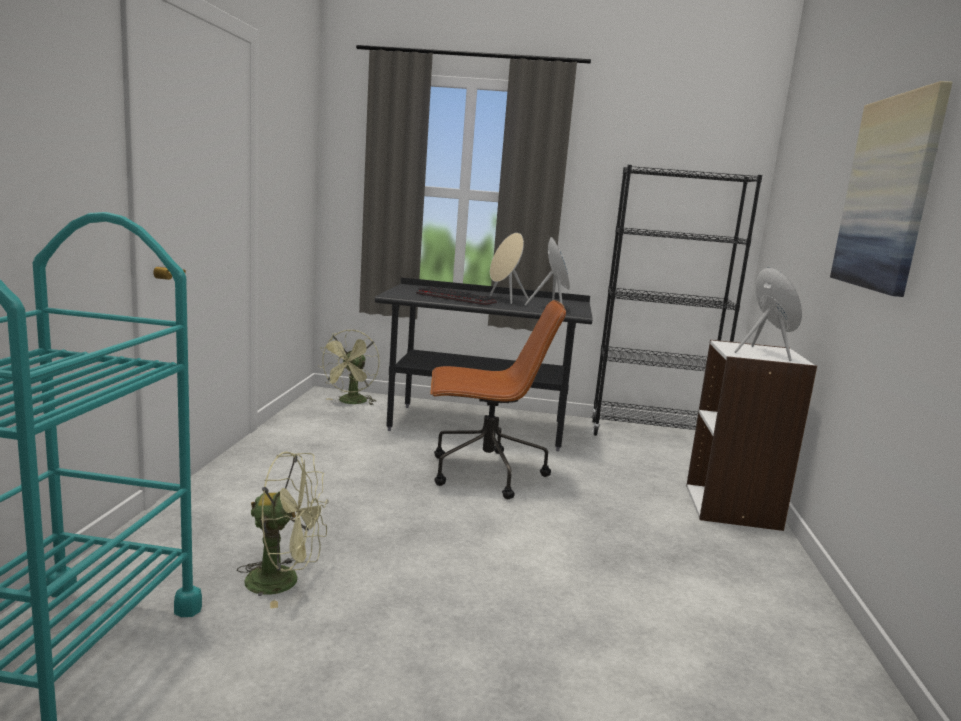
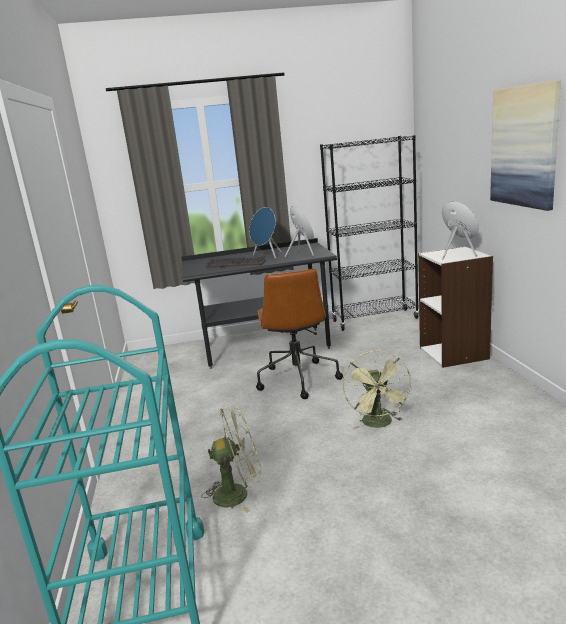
camera: 15 degrees left, 5 degrees up
(350, 402) = (166, 356): green fan -> green fan (379, 424)
(484, 473) = (297, 379): brown office chair -> brown office chair turned 105 degrees clockwise
(505, 300) = (267, 256): beige speaker -> blue speaker

